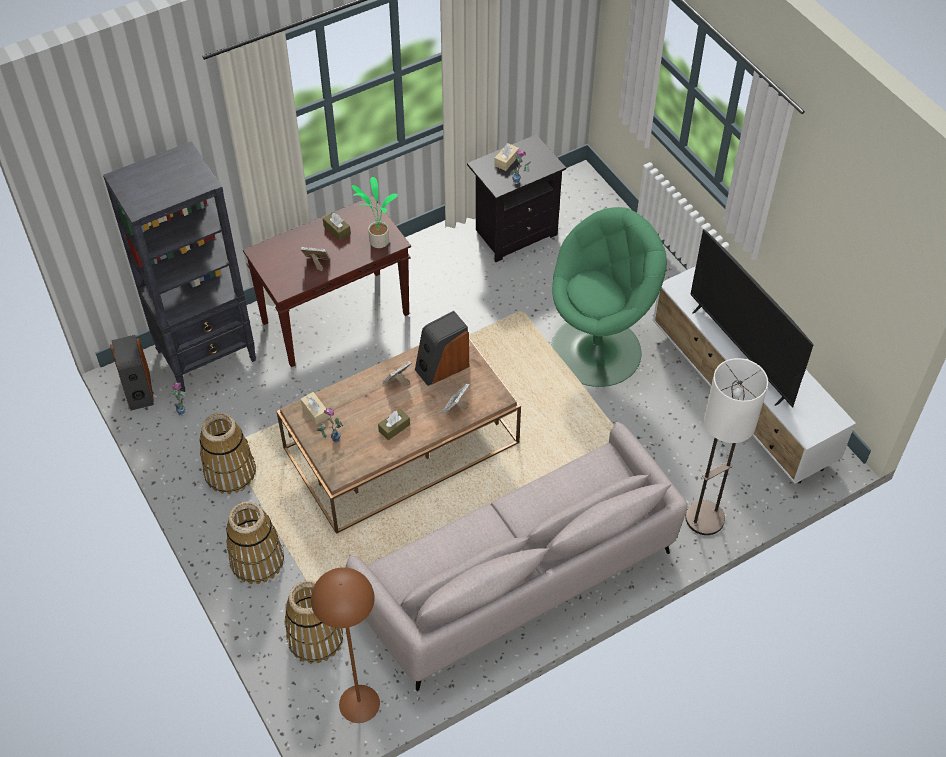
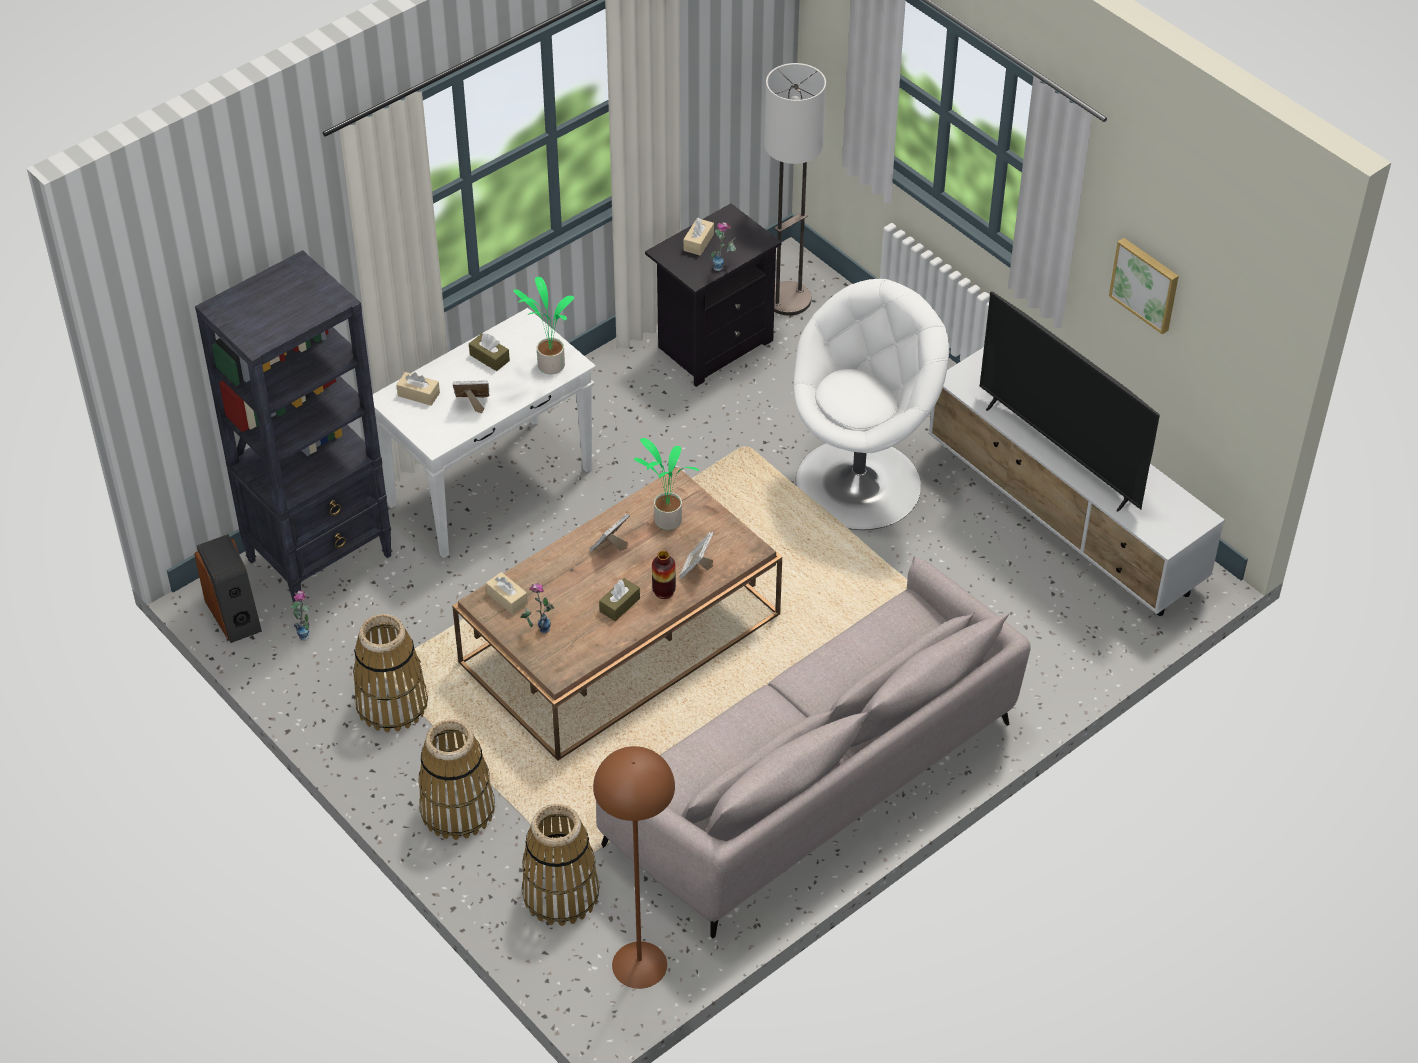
camera: 10 degrees left, 5 degrees down
(280, 251) = (418, 394): none -> beige tissue box
(336, 318) = (491, 486): brown console table -> white console table
(428, 422) = (664, 591): none -> vase
(442, 367) = (665, 520): speaker -> potted plant
(597, 350) = (860, 483): green armchair -> white armchair
(704, 519) = (1046, 676): floor lamp -> floor lamp (788, 300)
(821, 239) = (1146, 284): none -> picture

